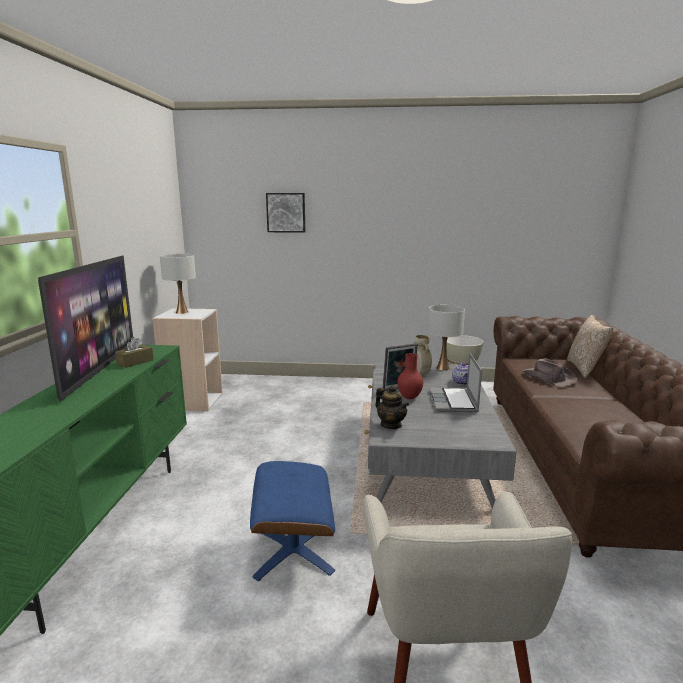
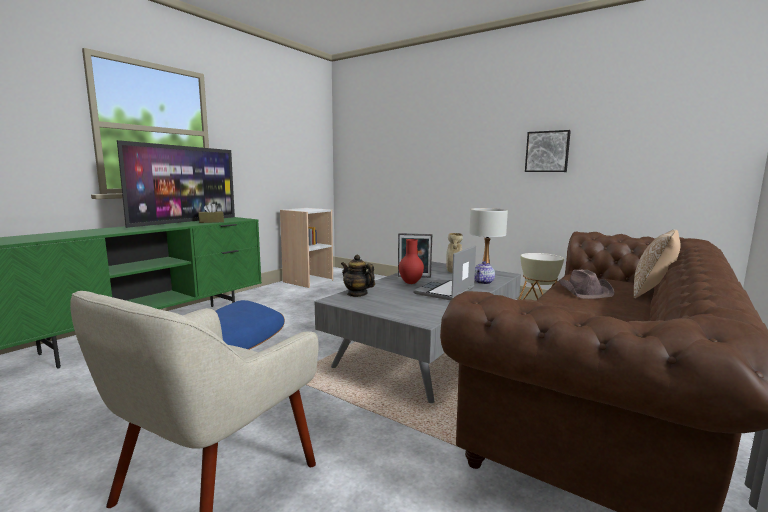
camera: 30 degrees right, 5 degrees down
(182, 312) = (305, 209): white table lamp -> none
(286, 212) = (401, 135): picture -> picture (547, 151)
(391, 425) = (357, 294): teapot -> teapot turned 135 degrees clockwise

